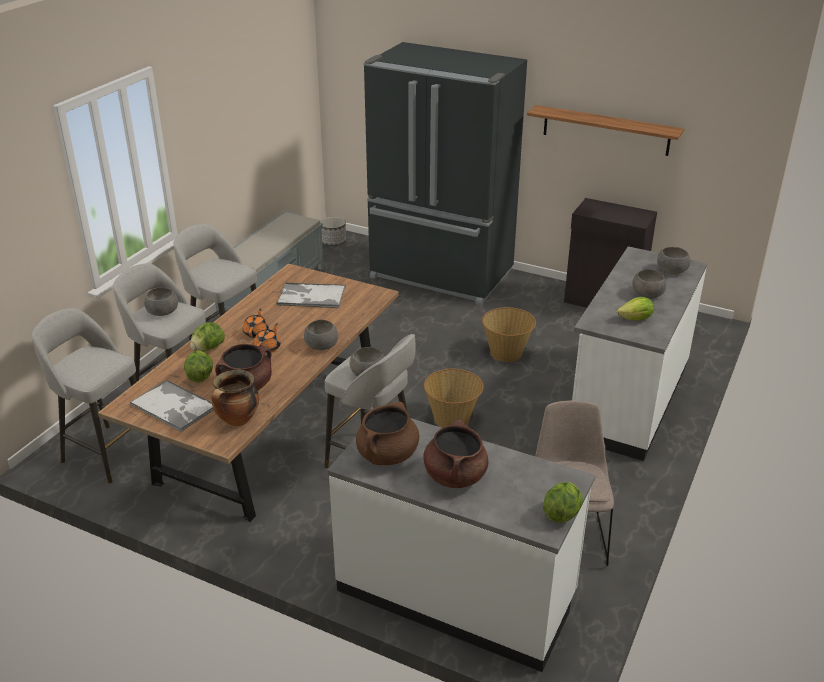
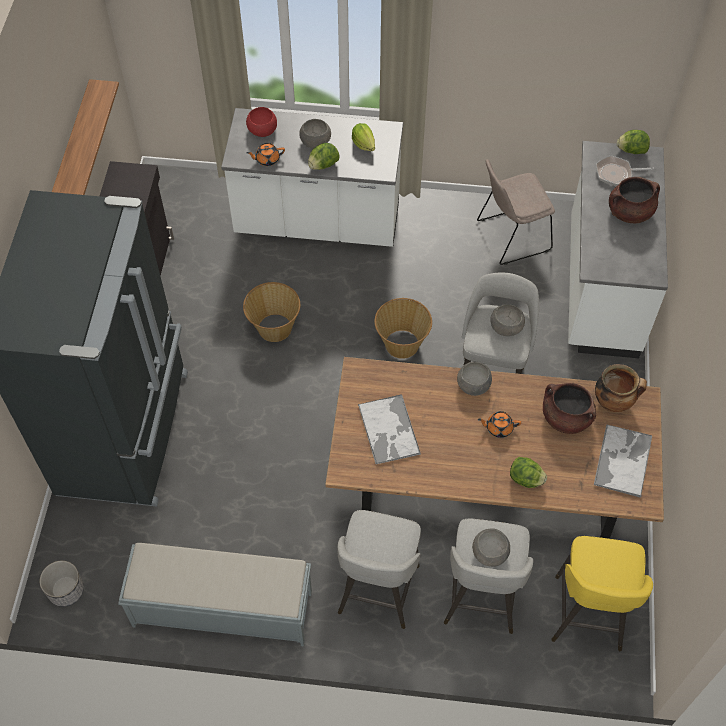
camera: 110 degrees left, 25 degrees up
(107, 453) = (587, 615): grey stool -> yellow stool
(199, 376) = (571, 463): lettuce -> lettuce (323, 165)
(256, 333) = (478, 449): orange teapot -> orange teapot (267, 159)
(387, 455) = (631, 256): brown cooking pot -> none
(525, 485) = (616, 173): none -> frying pan
(671, 271) = (262, 130): grey bowl -> red bowl

